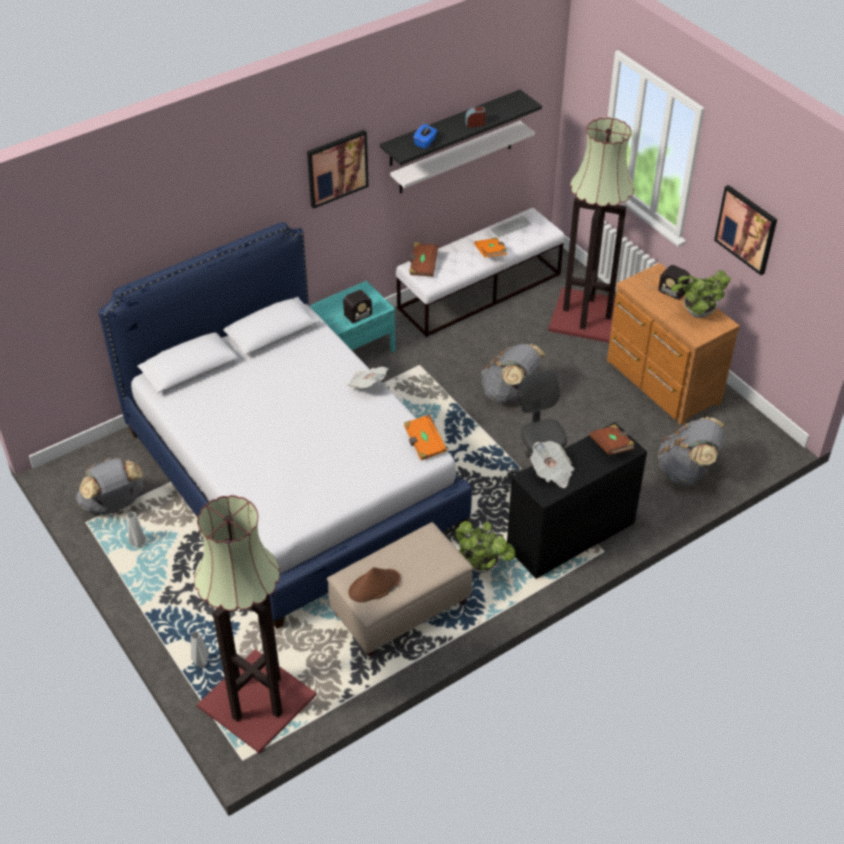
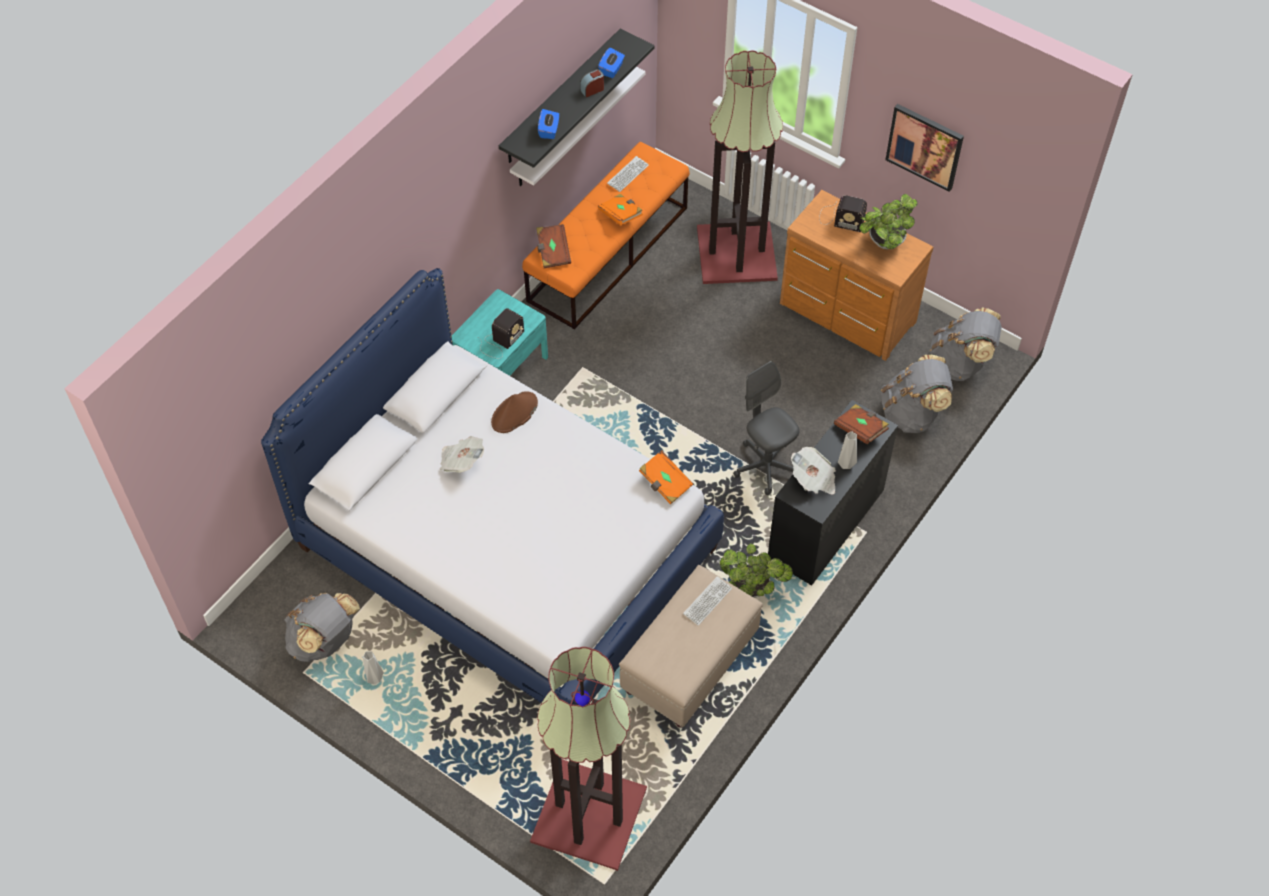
camera: 20 degrees left, 10 degrees up
(202, 662) = (511, 792): grey vase -> grey vase (846, 464)
(337, 168) = (461, 189): picture -> none
(367, 385) = (572, 429): newspaper -> newspaper (461, 461)
(374, 586) = (673, 658): brown hat -> brown hat (514, 413)
(425, 551) = (707, 601): none -> keyboard
(480, 291) = (608, 253): white bench -> orange bench
(498, 114) = (611, 69): none -> blue tissue box
(510, 393) = (694, 373): grey backpack -> grey backpack (960, 363)

